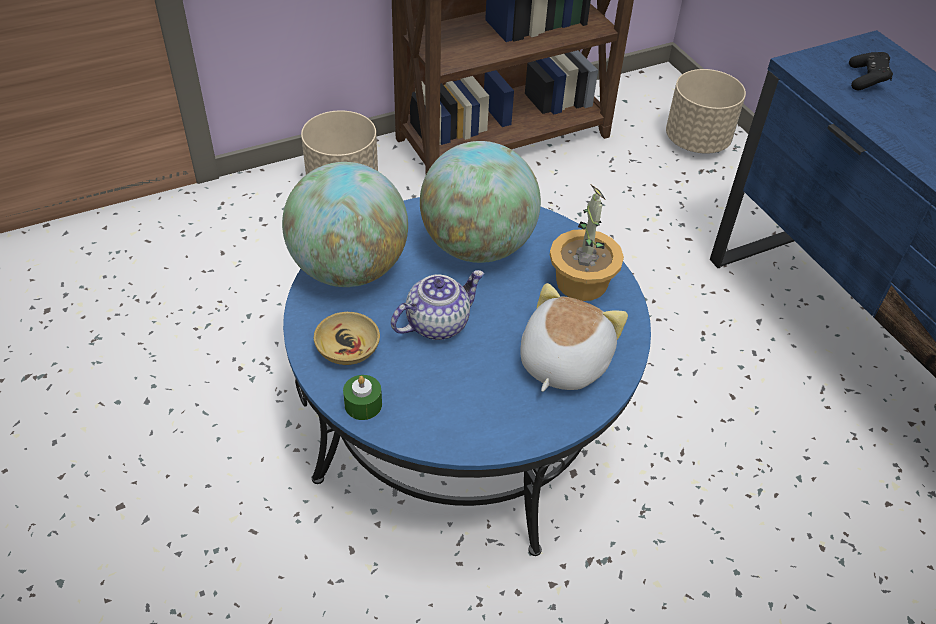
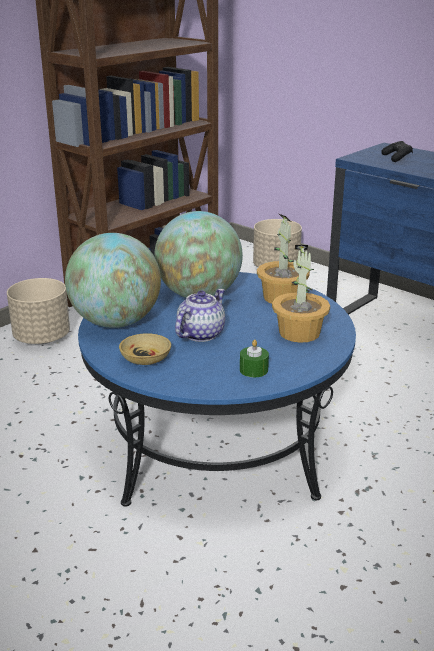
camera: 20 degrees left, 20 degrees down
(363, 404) = (179, 382): green candle -> green candle (253, 370)
(562, 361) = (299, 333): plush toy -> potted plant

